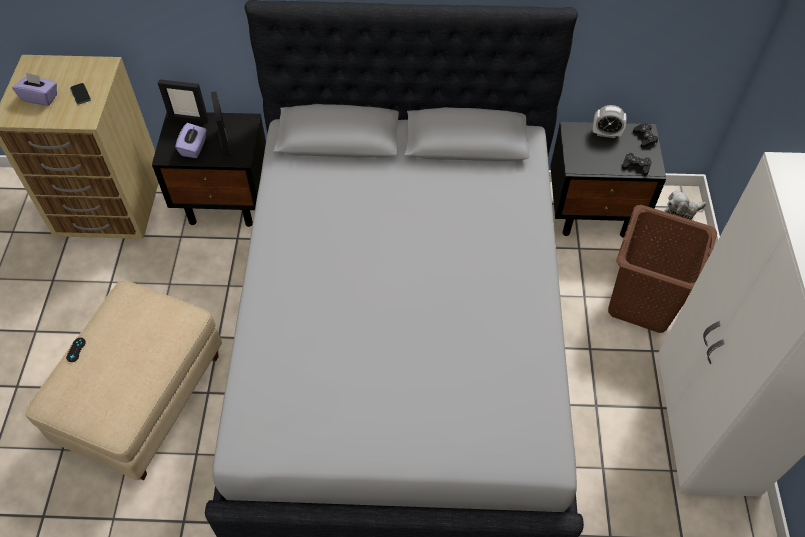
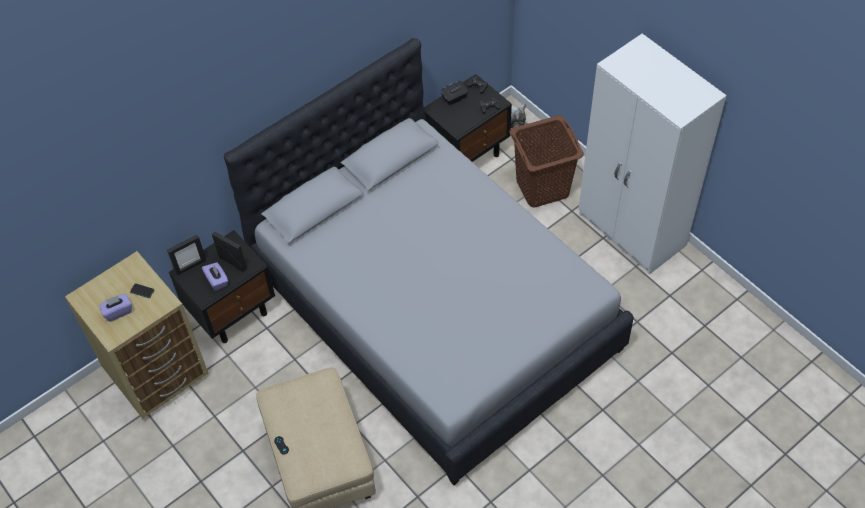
camera: 40 degrees left, 0 degrees up
(606, 133) = (454, 98): alarm clock -> black tissue box

